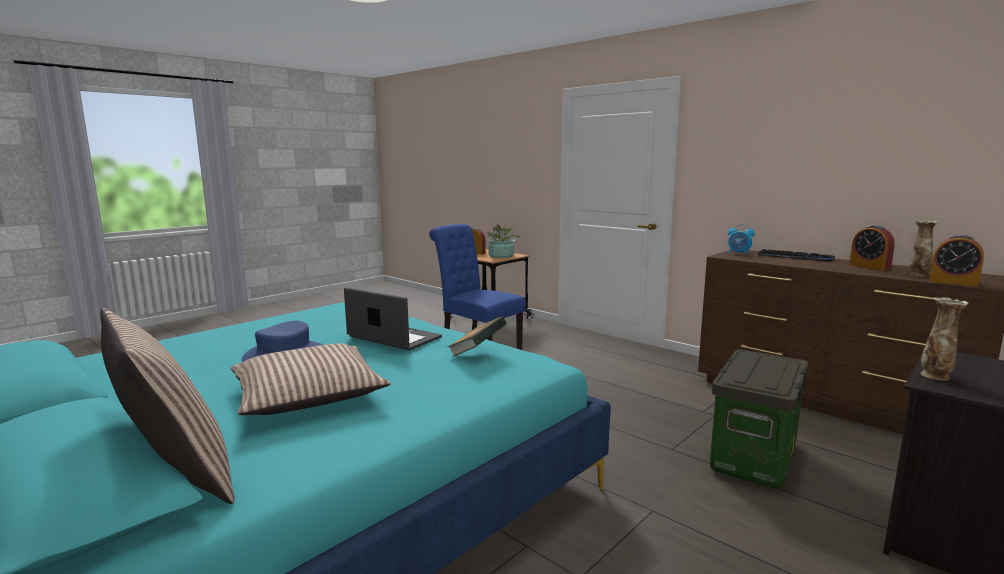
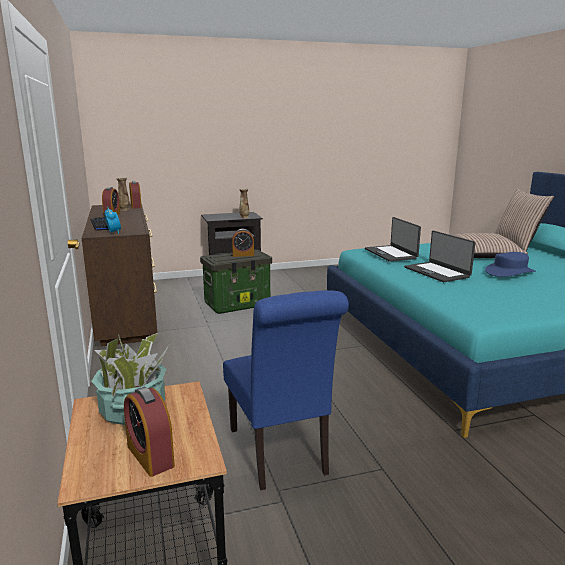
camera: 150 degrees left, 5 degrees up
(477, 352) = (391, 254): book -> laptop
(756, 372) = (243, 255): none -> alarm clock

